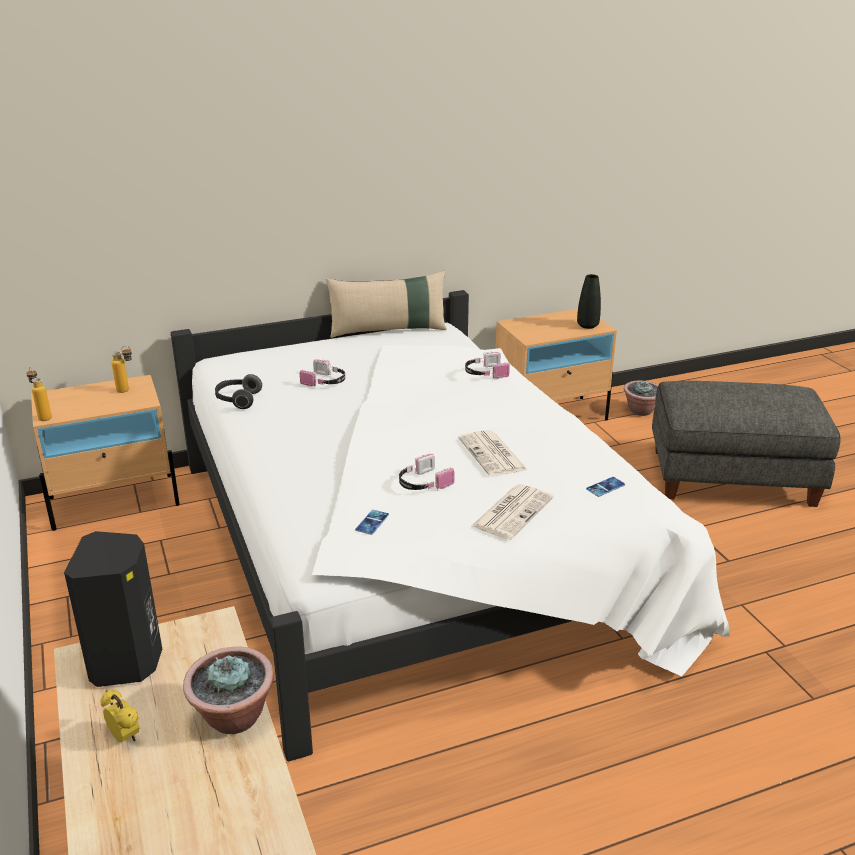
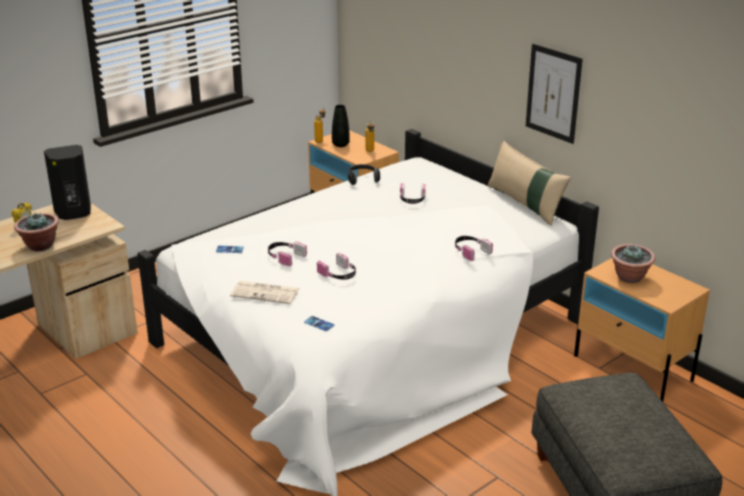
camera: 70 degrees right, 0 degrees up
(386, 194) = (553, 93): none -> picture
(493, 455) = (339, 274): newspaper -> headphones
(587, 325) = (663, 296): black vase -> black vase (340, 144)
(641, 411) = (703, 422): potted plant -> potted plant (630, 277)

